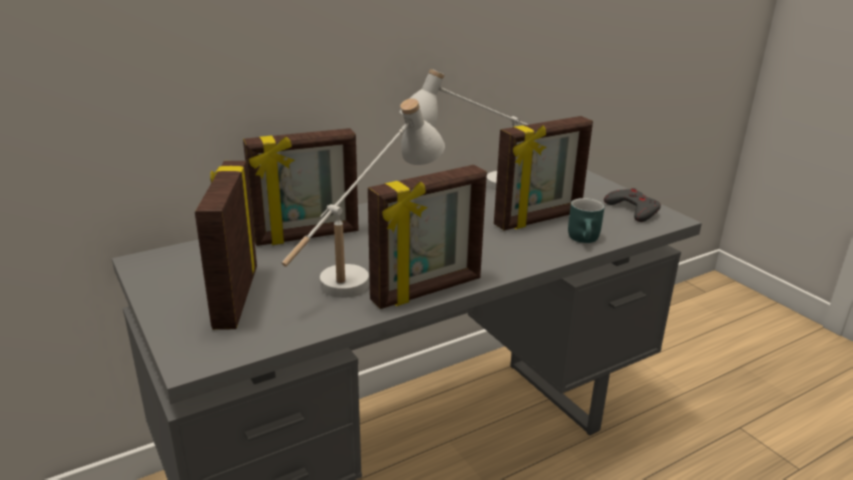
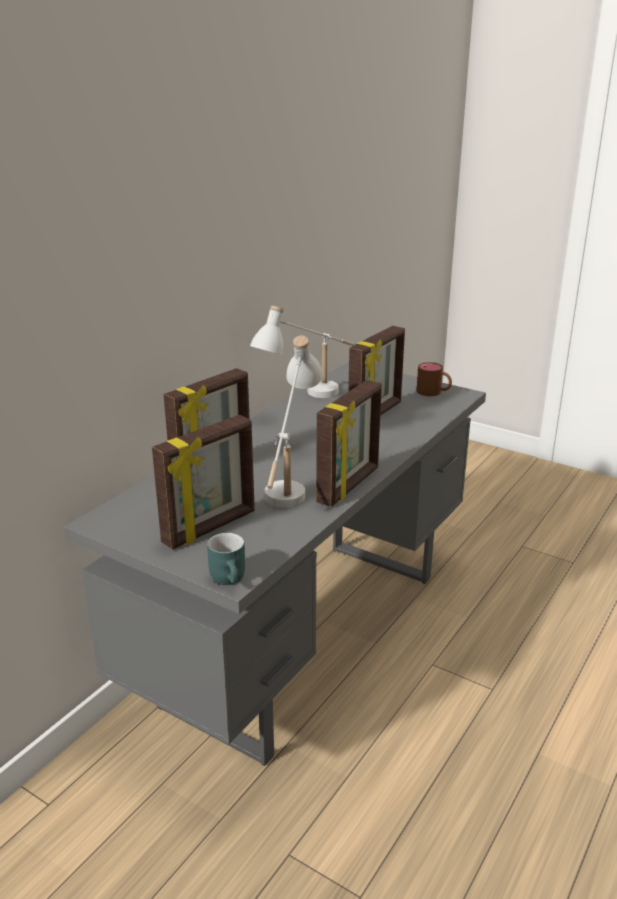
camera: 25 degrees left, 0 degrees up
(234, 297) = (210, 528): picture frame -> picture frame turned 105 degrees counterclockwise
(586, 239) = (422, 422): turquoise mug -> turquoise mug (231, 579)
(633, 210) = (434, 392): grey game controller -> brown mug

